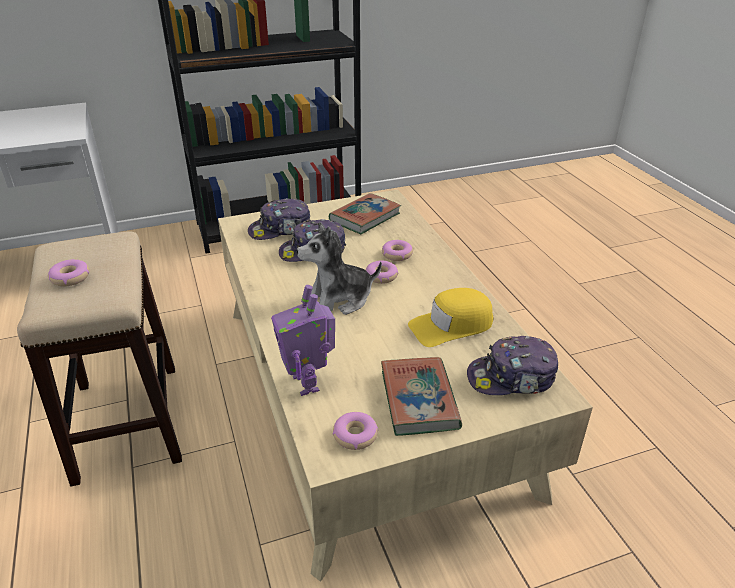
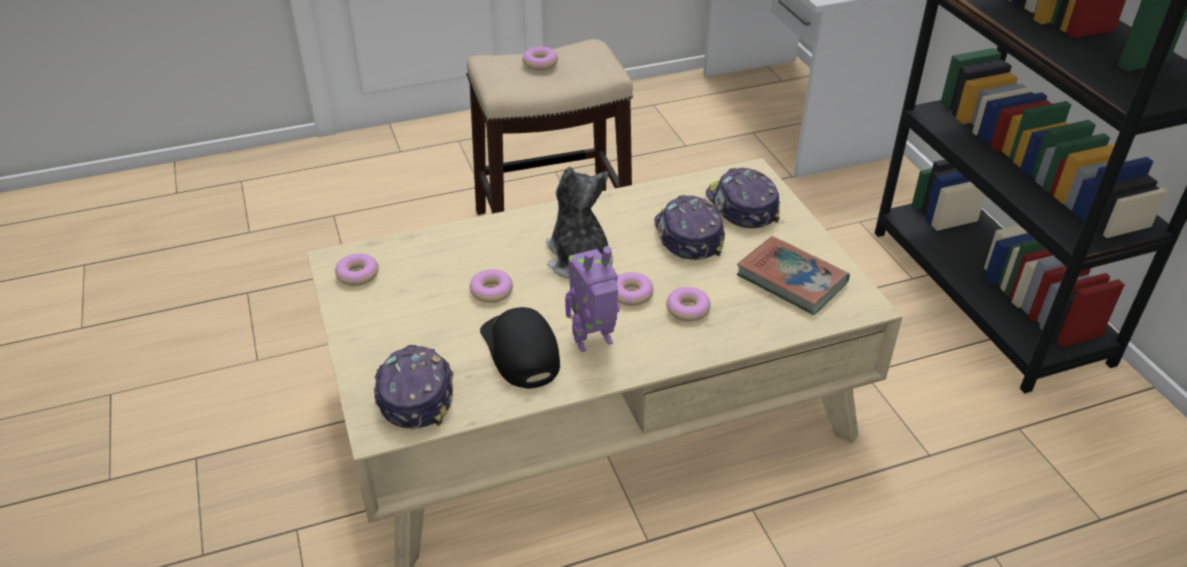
camera: 90 degrees right, 5 degrees up
(308, 383) = (436, 244): toy robot -> toy robot (594, 342)
(379, 344) = (491, 291): none -> donut
(419, 400) = (395, 317): book -> none
(451, 325) = (521, 351): yellow cap -> black cap

